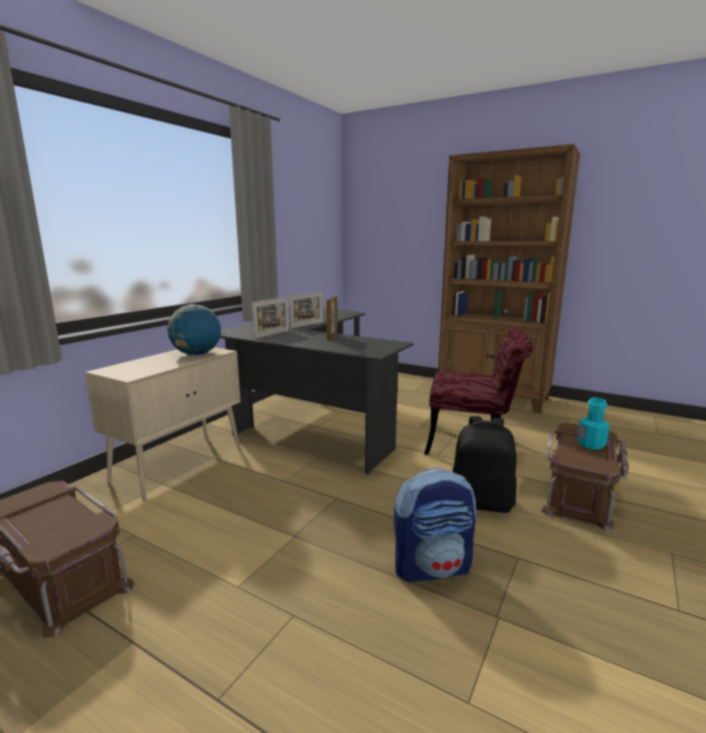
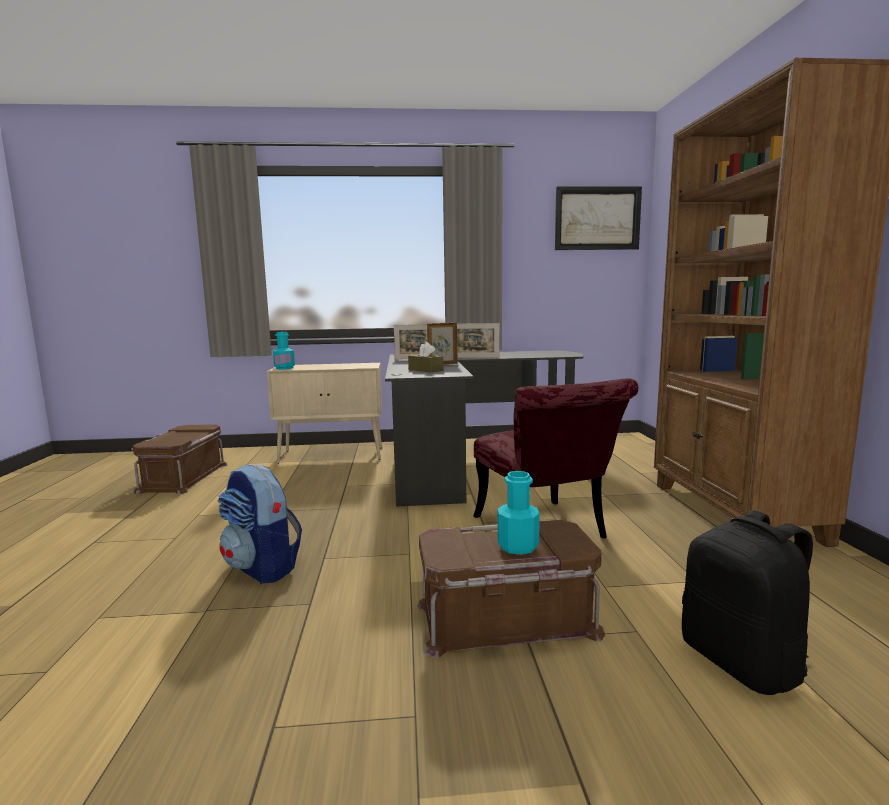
camera: 55 degrees right, 5 degrees down
(128, 373) = (284, 368): none -> turquoise bottle
(196, 354) = (351, 366): globe -> none
(319, 196) = (597, 218): none -> picture
(355, 344) = (425, 370): none -> brown tissue box
(481, 502) = (403, 565): black backpack -> black backpack (743, 662)

